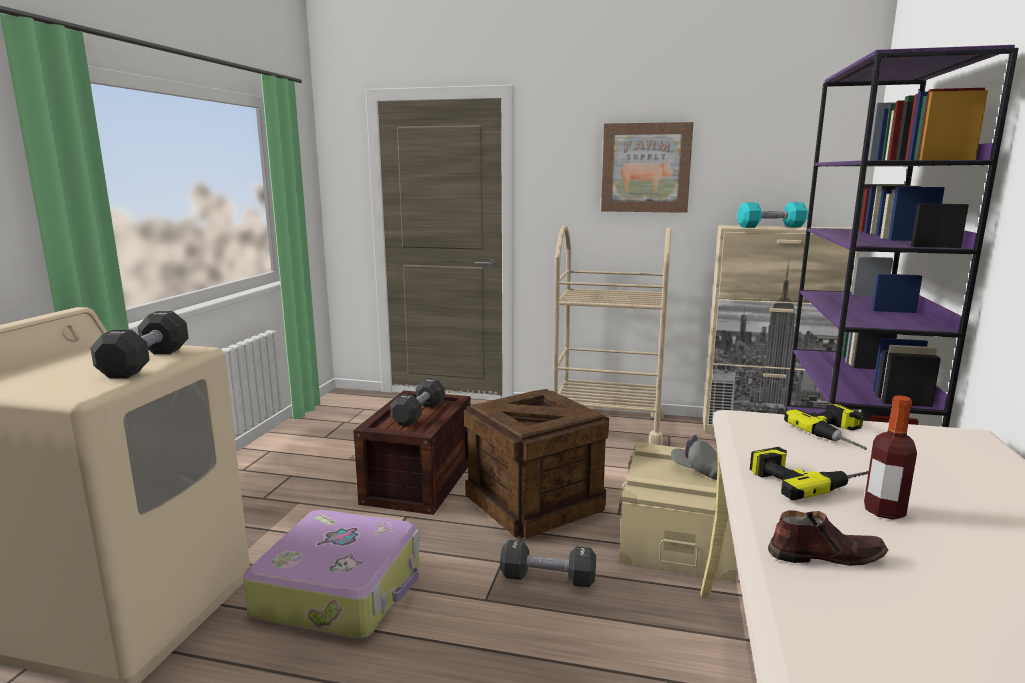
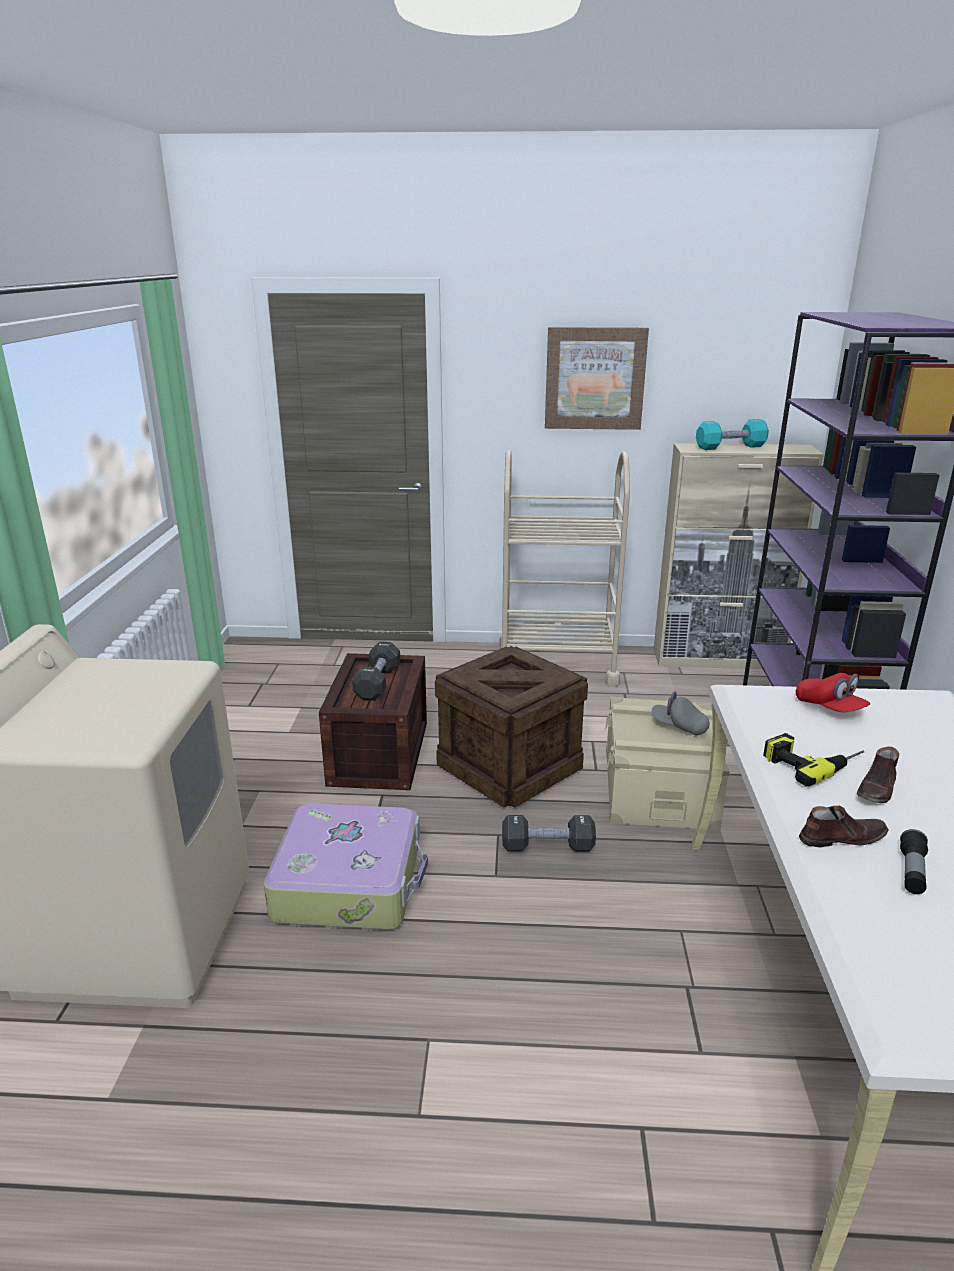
camera: 10 degrees left, 10 degrees up
(146, 362) = (157, 692): black dumbbell -> none
(841, 435) = (829, 708): power drill -> red cap
(884, 511) = (877, 789): bottle -> brown shoe
(915, 602) = (911, 872): none -> flashlight

